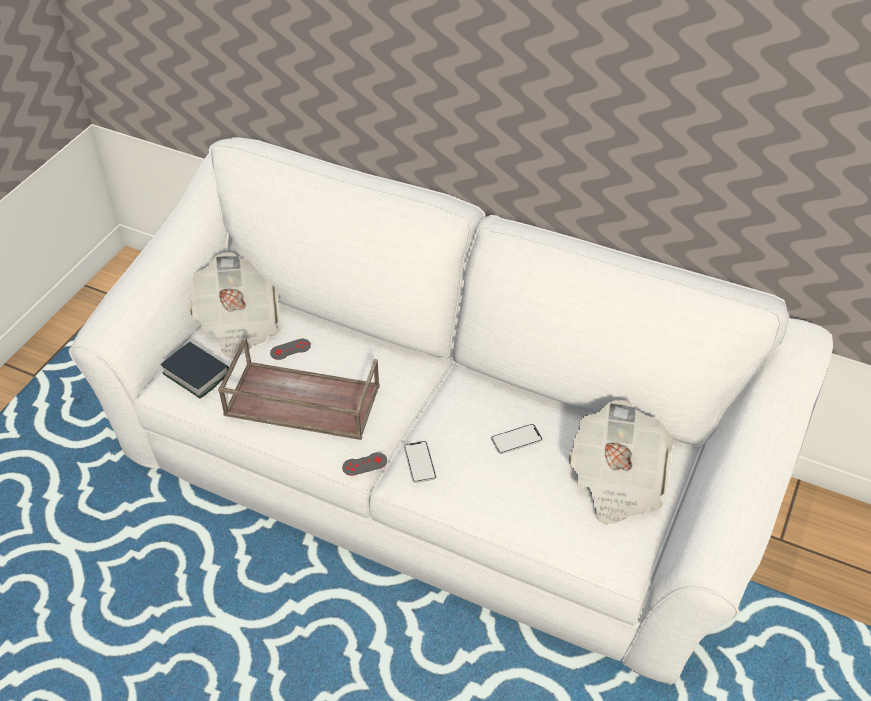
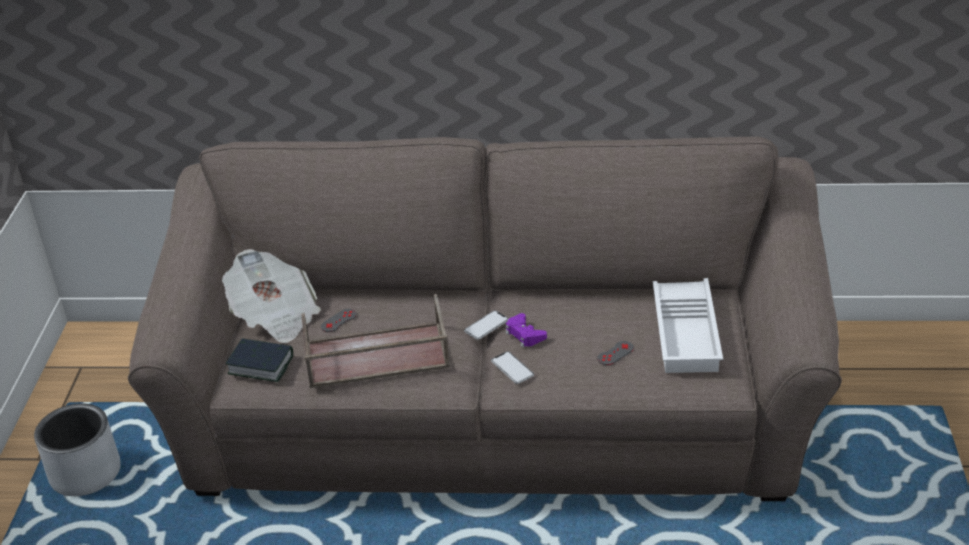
camera: 20 degrees left, 10 degrees down
(63, 403) = (86, 473): none -> grey planter
(364, 464) = (463, 385): grey game controller -> grey game controller (615, 353)
(436, 470) = (493, 411): white sofa -> brown sofa
(452, 428) = (524, 334): none -> purple game controller
(516, 439) = (585, 326): phone -> phone (486, 326)
(616, 481) = (687, 329): newspaper -> white tray

